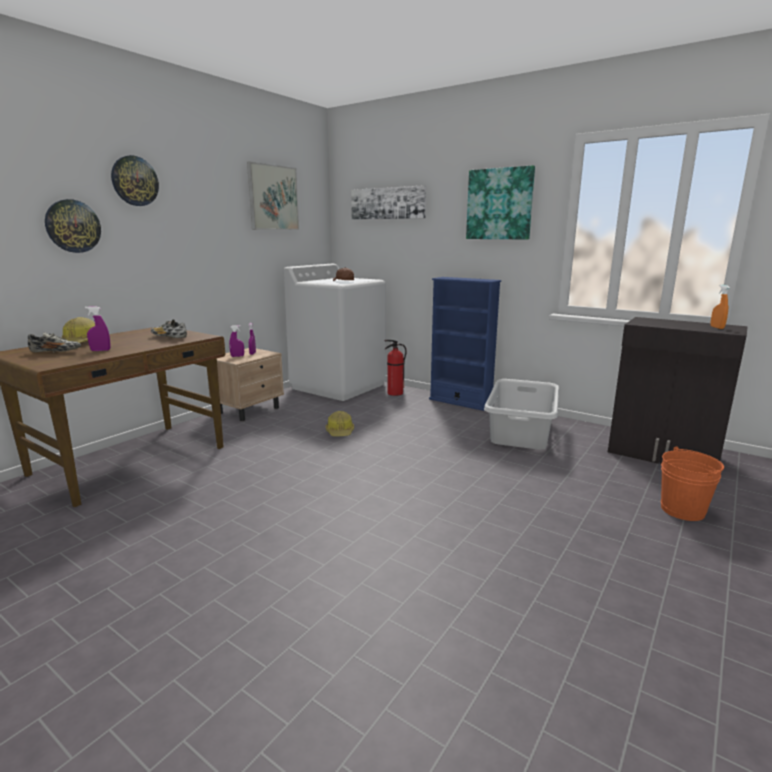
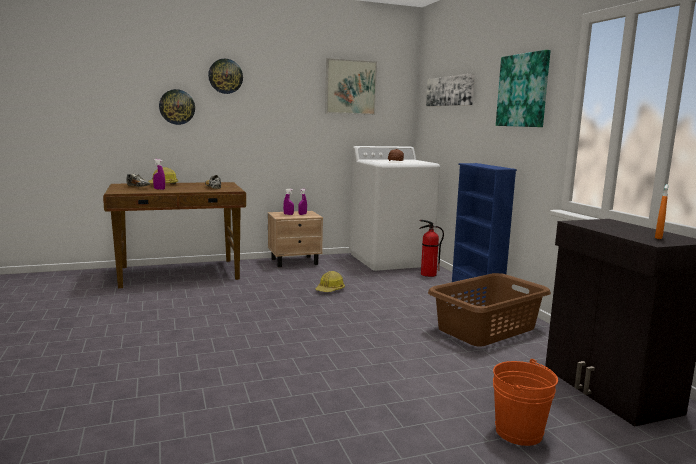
camera: 35 degrees right, 5 degrees down
(521, 431) = (487, 329): grey laundry basket -> brown laundry basket

